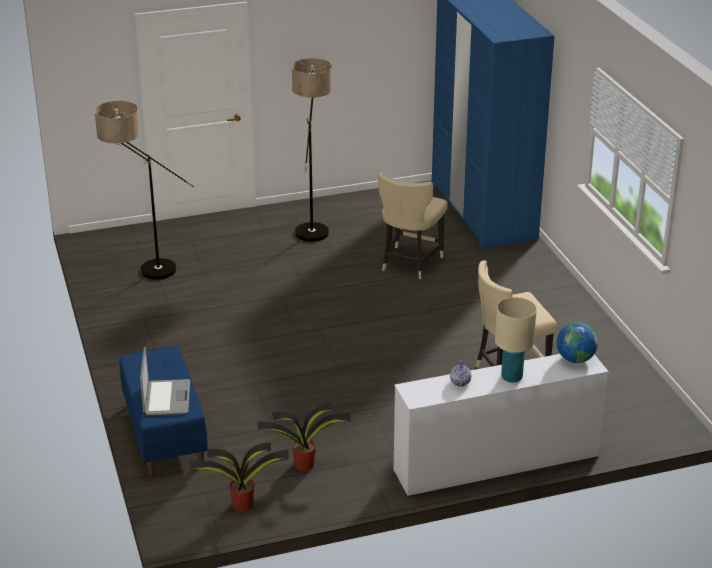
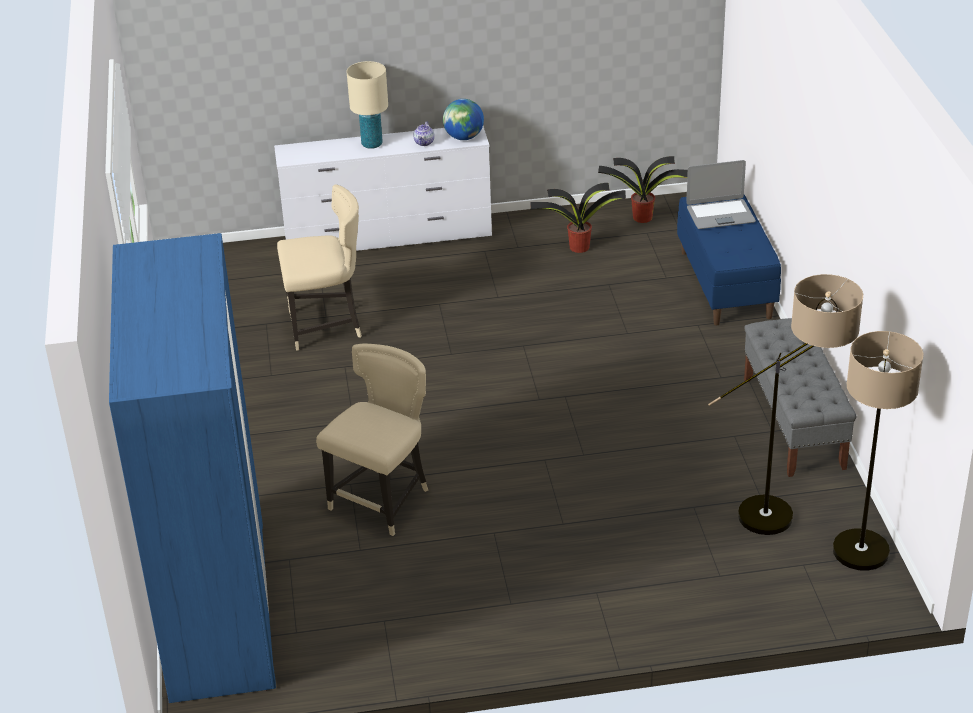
camera: 170 degrees left, 5 degrees up
(127, 324) = (794, 423): none -> grey bench
(166, 398) = (720, 215): laptop -> laptop turned 105 degrees counterclockwise
(313, 226) = (514, 593): floor lamp -> floor lamp (858, 566)
(575, 359) = (299, 157): globe -> globe (464, 137)

